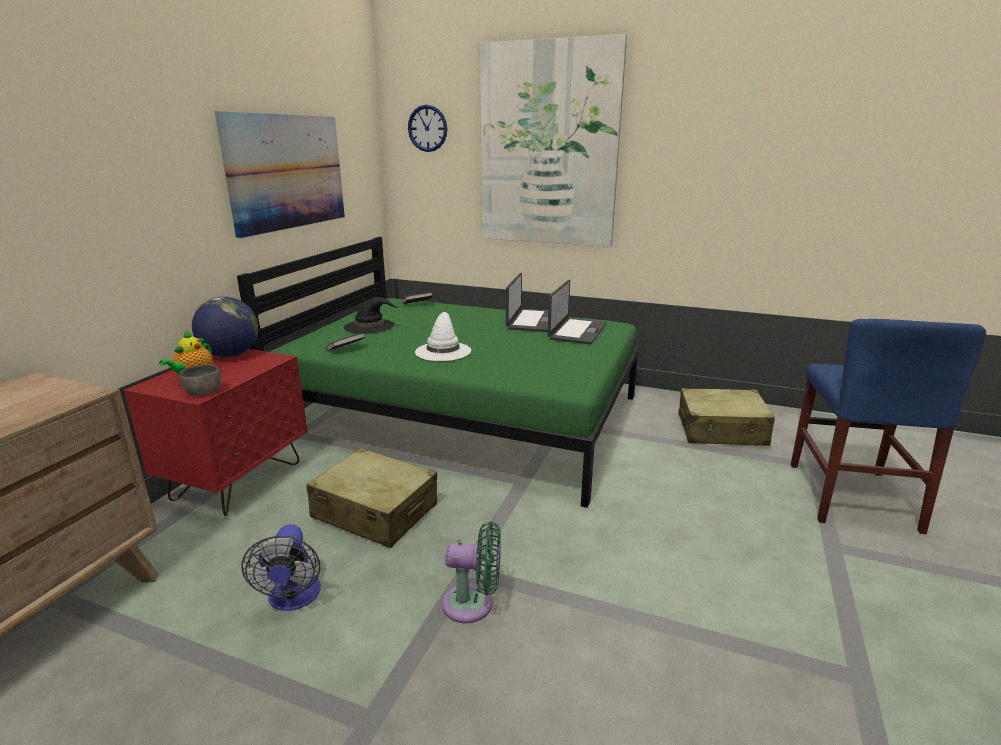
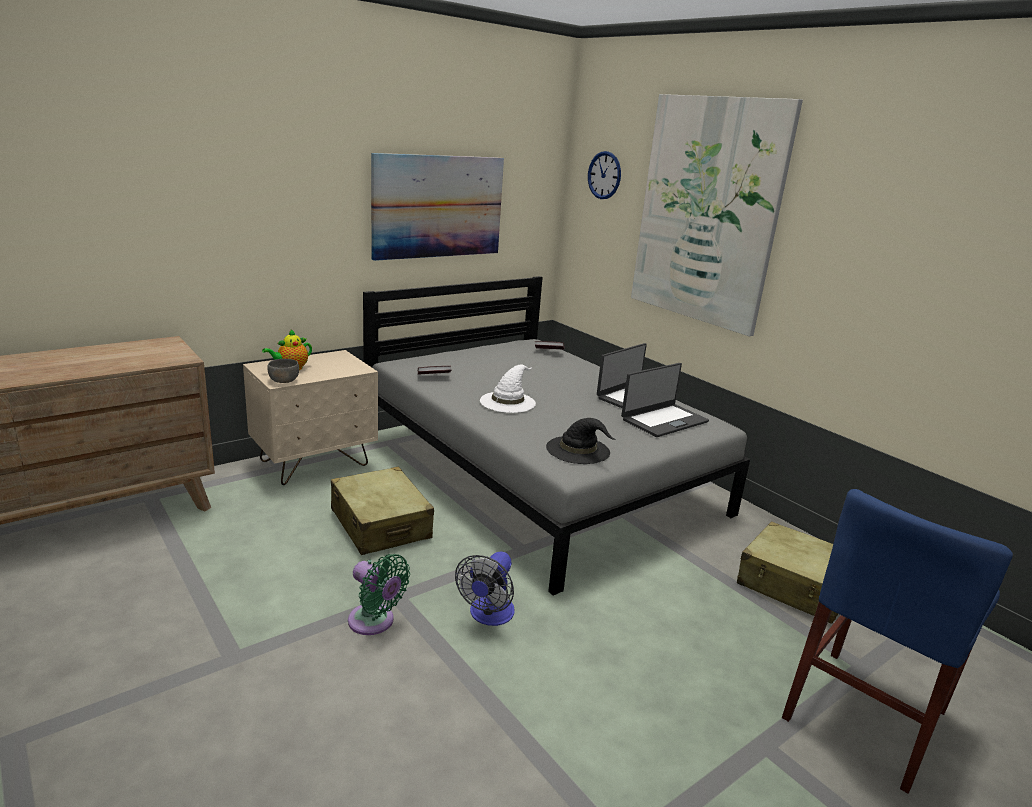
camera: 30 degrees right, 0 degrees up
(231, 355) = (335, 357): globe -> none
(238, 481) = (314, 463): red nightstand -> beige nightstand
(293, 599) = (267, 560): fan -> fan (488, 616)
(370, 326) = (480, 361): black hat -> black hat (579, 450)
(463, 415) = (538, 473): green bed -> grey bed

